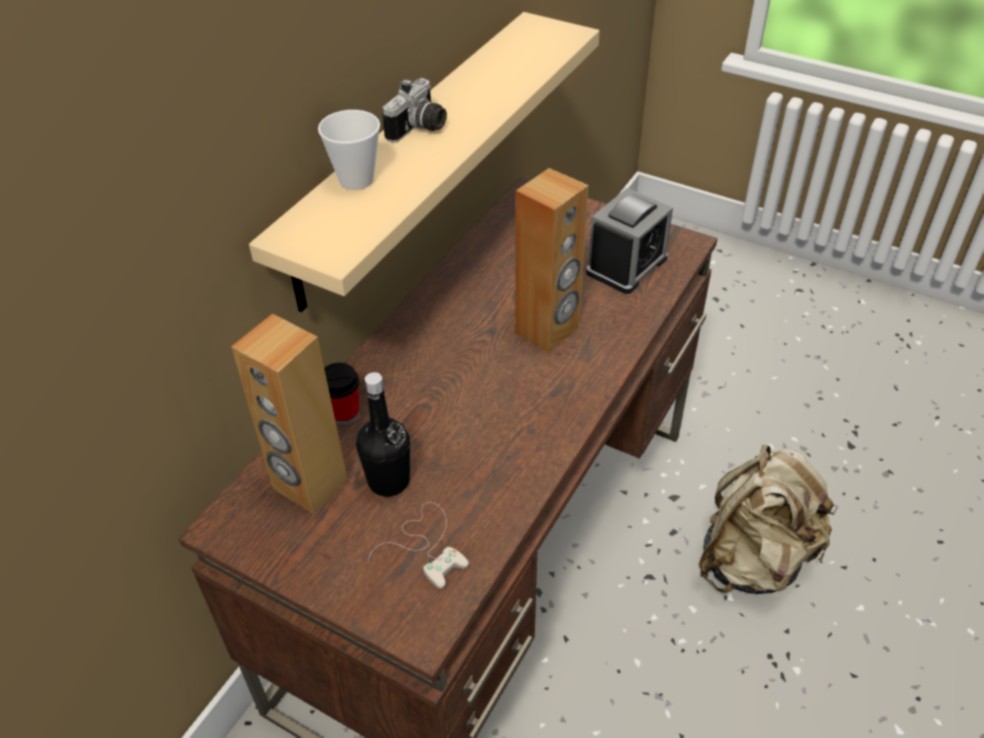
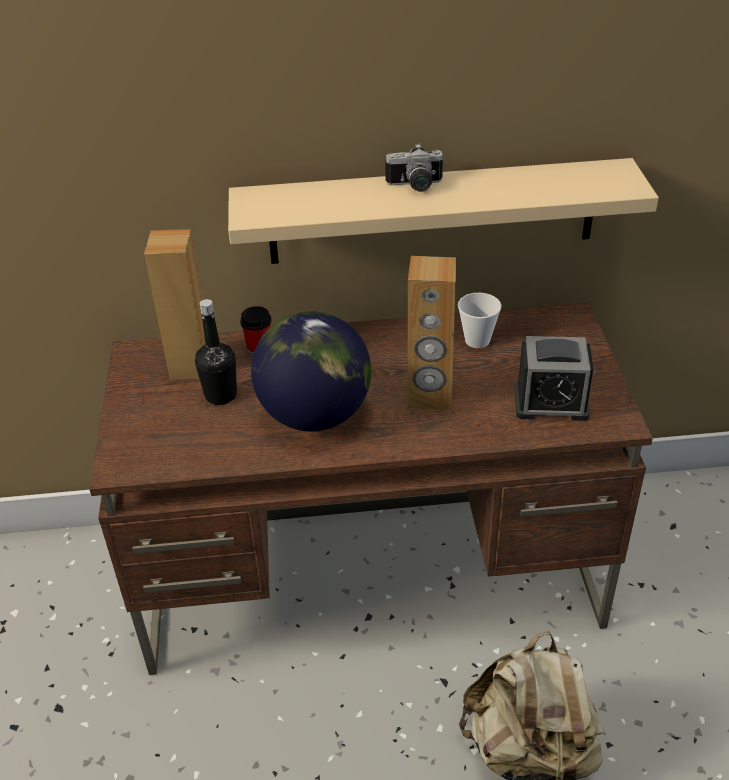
camera: 55 degrees right, 5 degrees down
(356, 180) = (330, 190): cup -> cup (477, 340)
(427, 545) = (183, 437): white game controller -> none
(496, 422) = (315, 416): none -> globe

